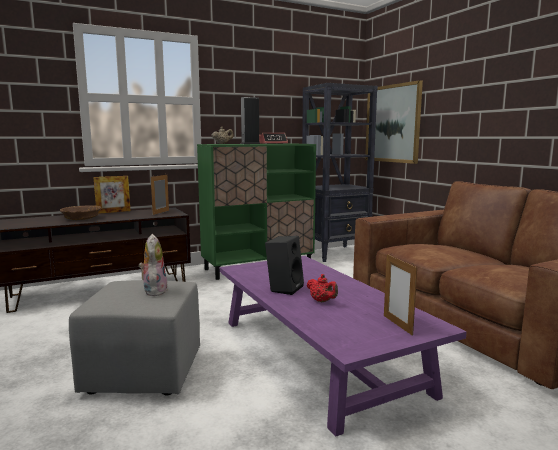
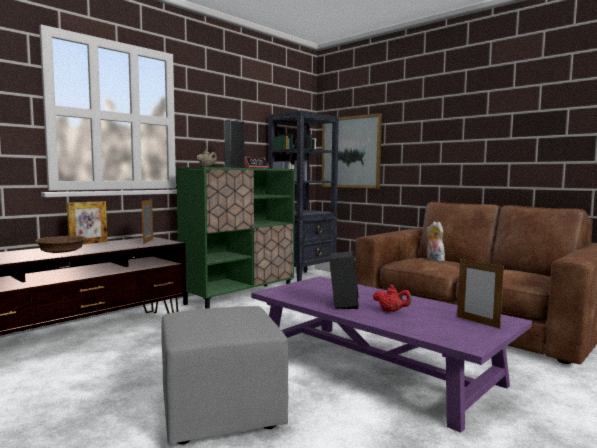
camera: 20 degrees left, 5 degrees down
(154, 291) = (235, 316): plush toy -> plush toy (433, 259)

